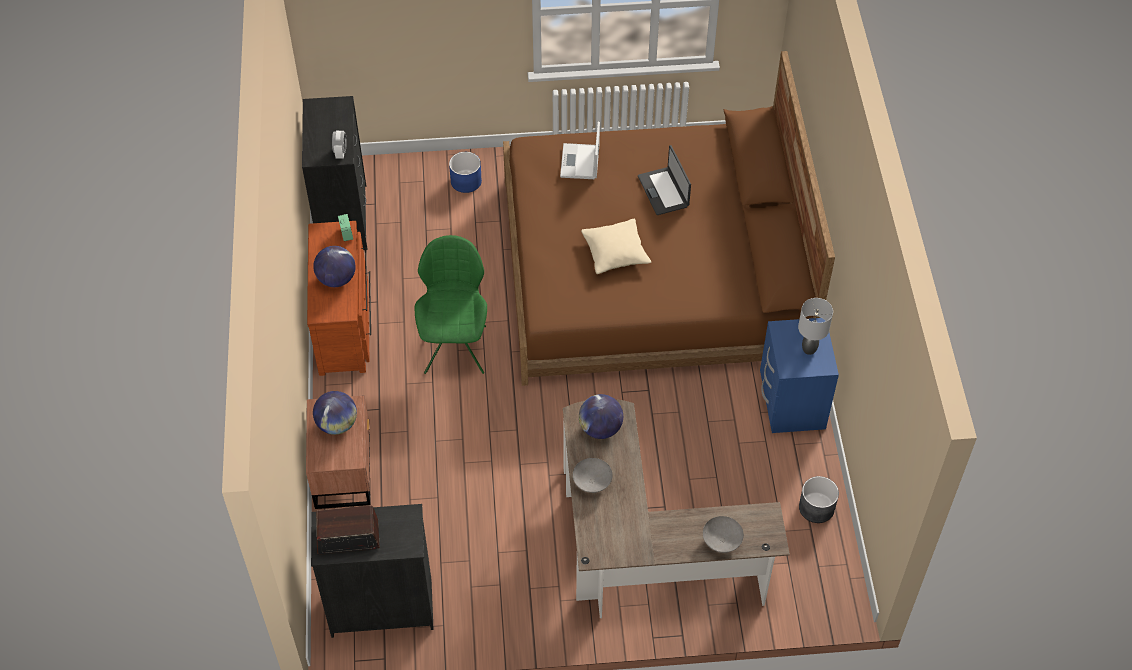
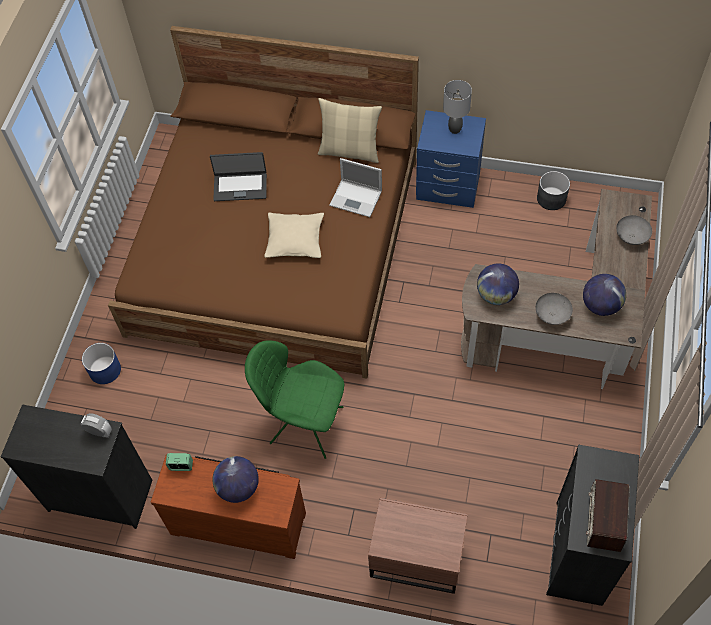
camera: 70 degrees left, 5 degrees up
(337, 424) = (408, 530): globe -> globe (600, 305)
(580, 162) = (179, 240): laptop -> laptop (357, 198)
(746, 269) = (350, 151): none -> beige pillow

